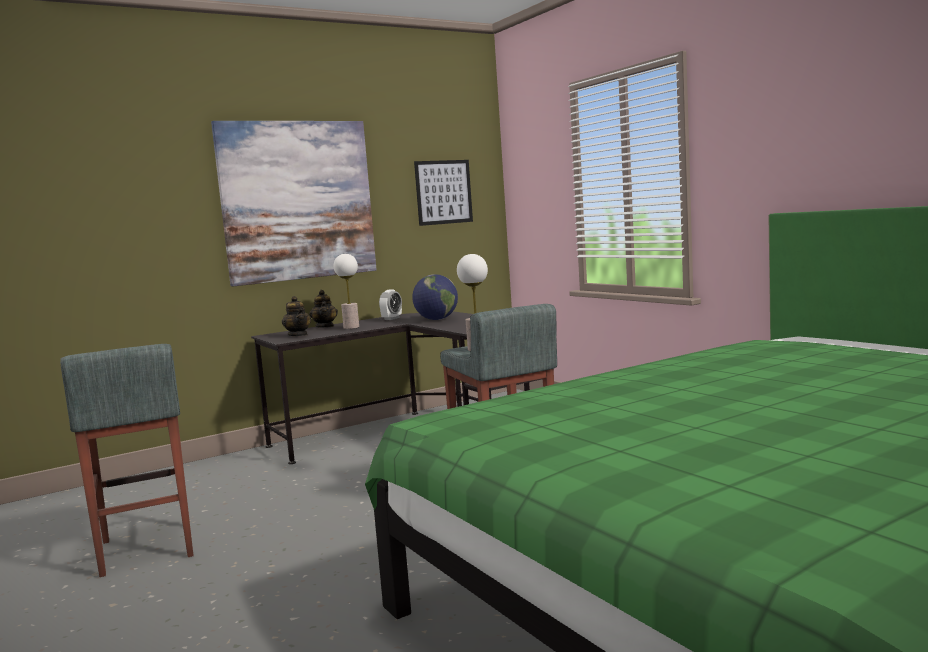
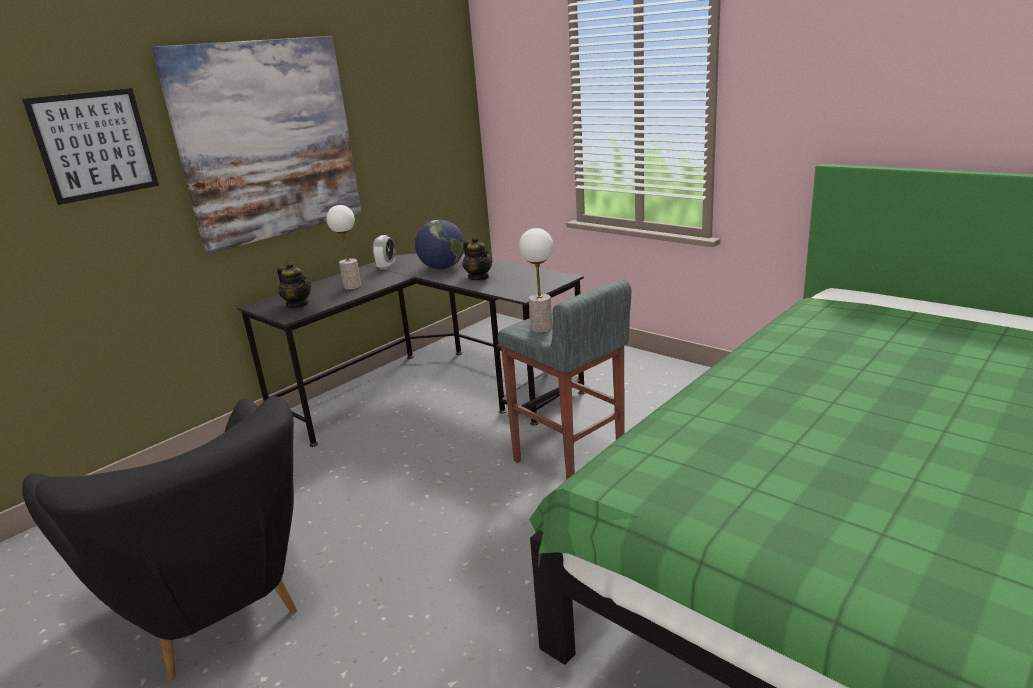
camera: 15 degrees left, 15 degrees up
(145, 549) = (213, 605): grey stool -> black armchair
(325, 326) = (317, 285): teapot -> teapot (479, 277)
(443, 192) = (421, 114): picture -> picture (95, 145)

